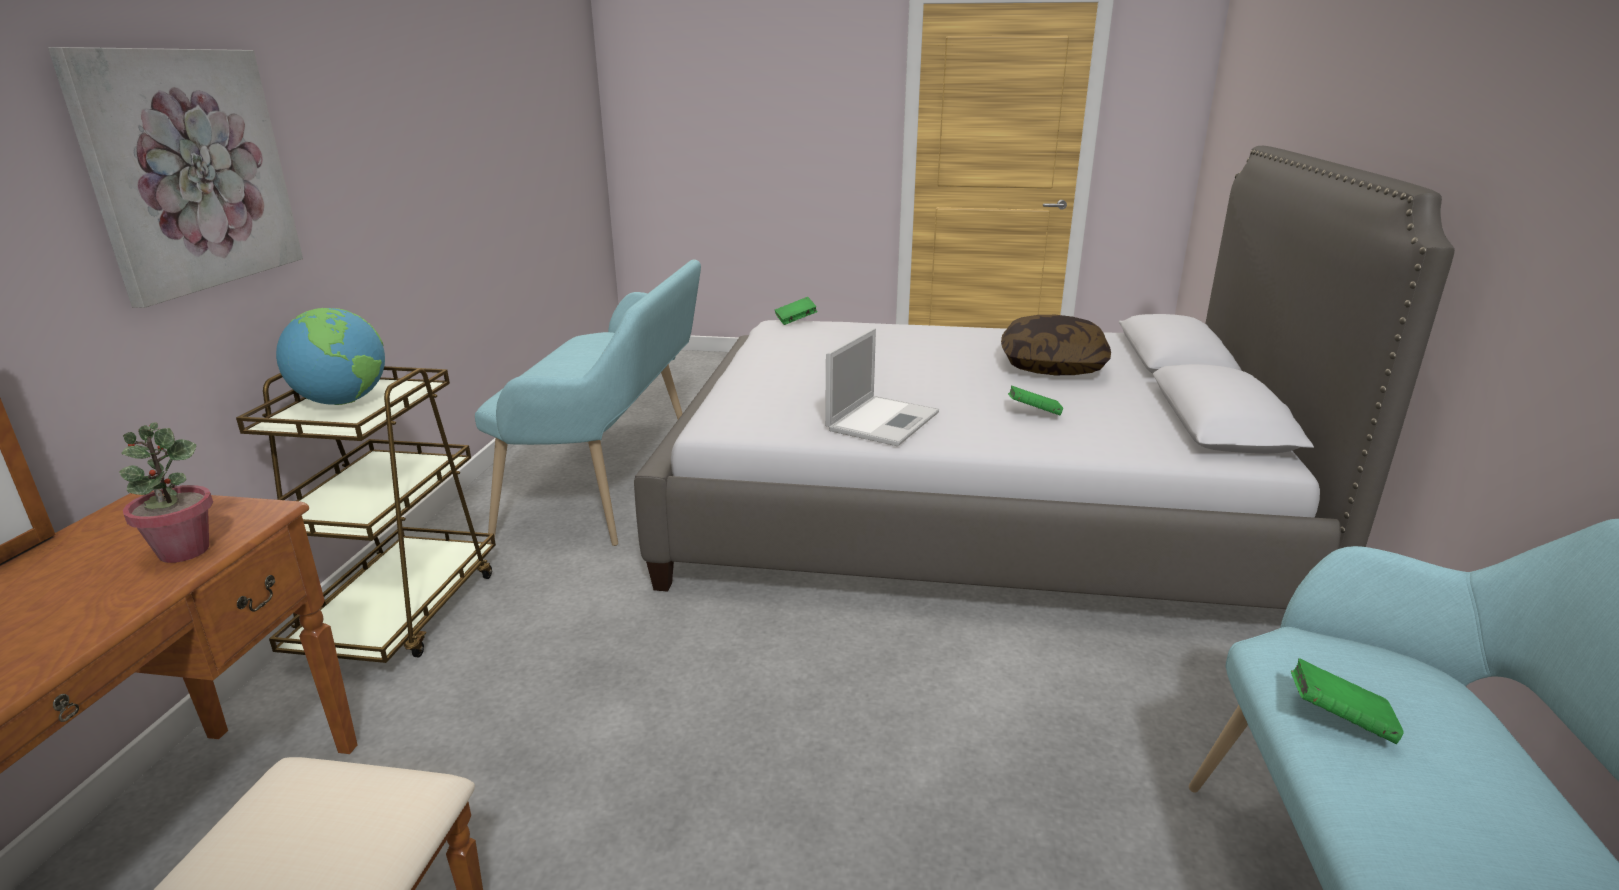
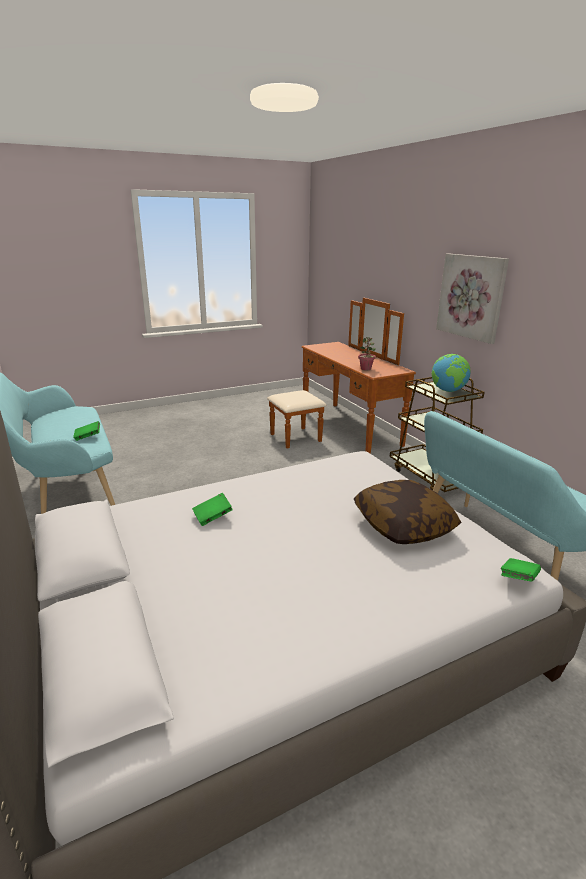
camera: 145 degrees right, 0 degrees up
(883, 420) = (291, 483): laptop -> none
(1052, 366) = (225, 589): pillow -> pillow (403, 525)

